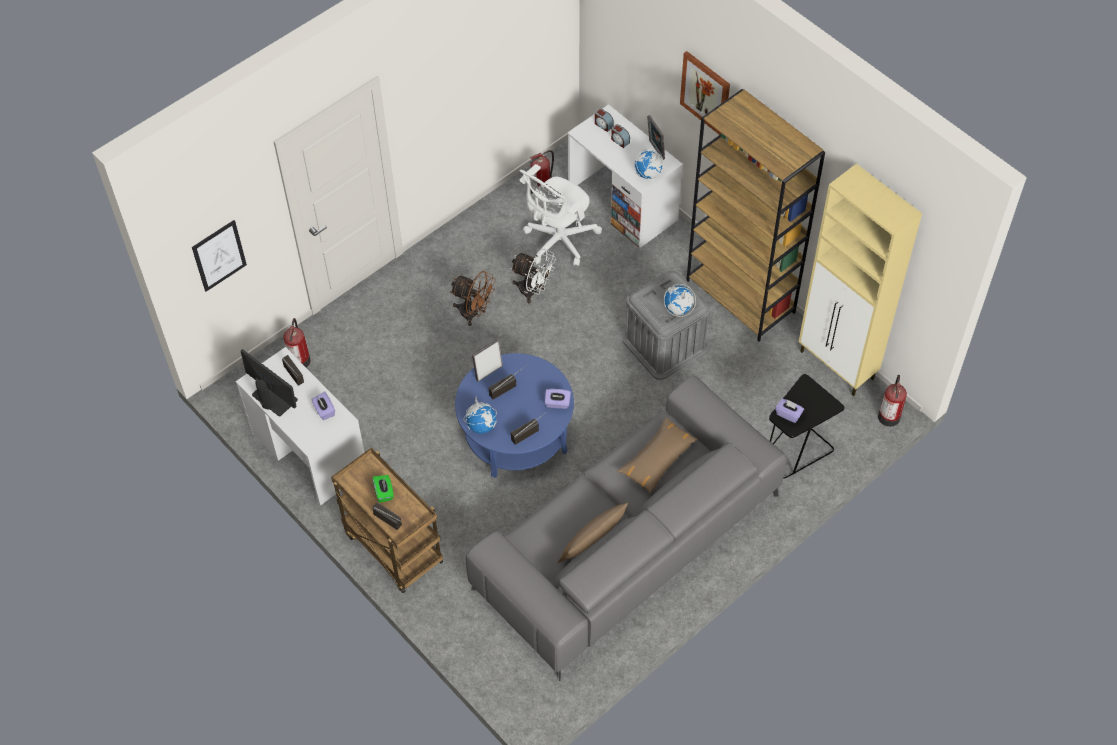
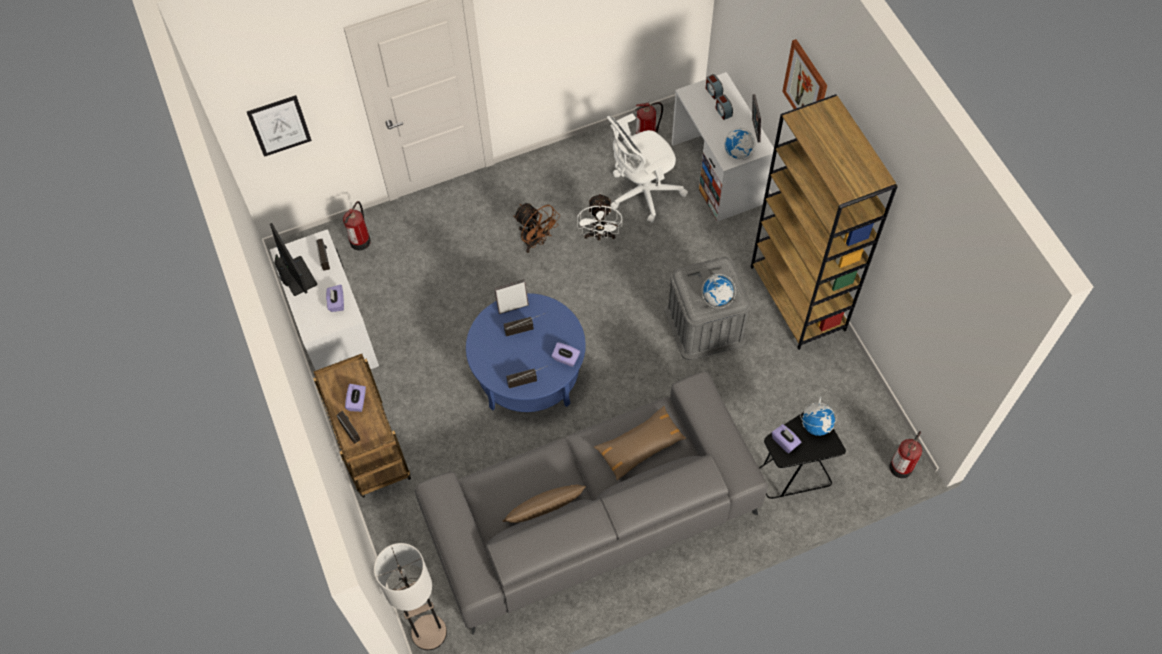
camera: 20 degrees right, 5 degrees up
(384, 492) = (357, 402): green tissue box -> purple tissue box
(481, 425) = (485, 359): globe -> globe (816, 425)
(518, 692) = (429, 633): none -> floor lamp
(533, 291) = (599, 235): white fan -> white fan turned 45 degrees clockwise
(837, 366) = (868, 398): beige cabinet -> none

